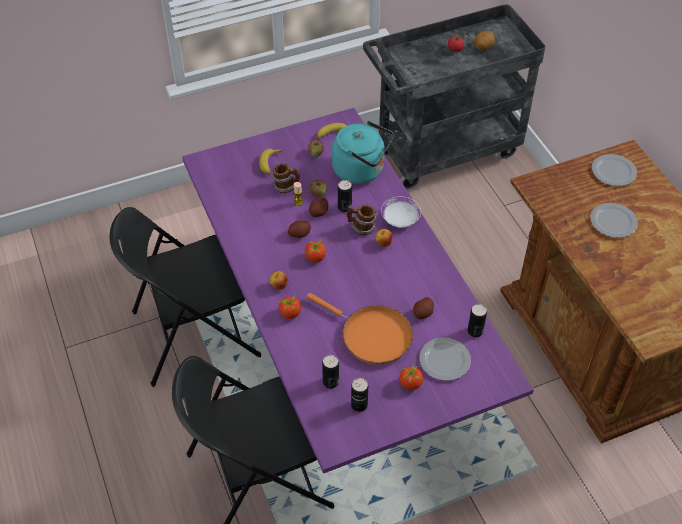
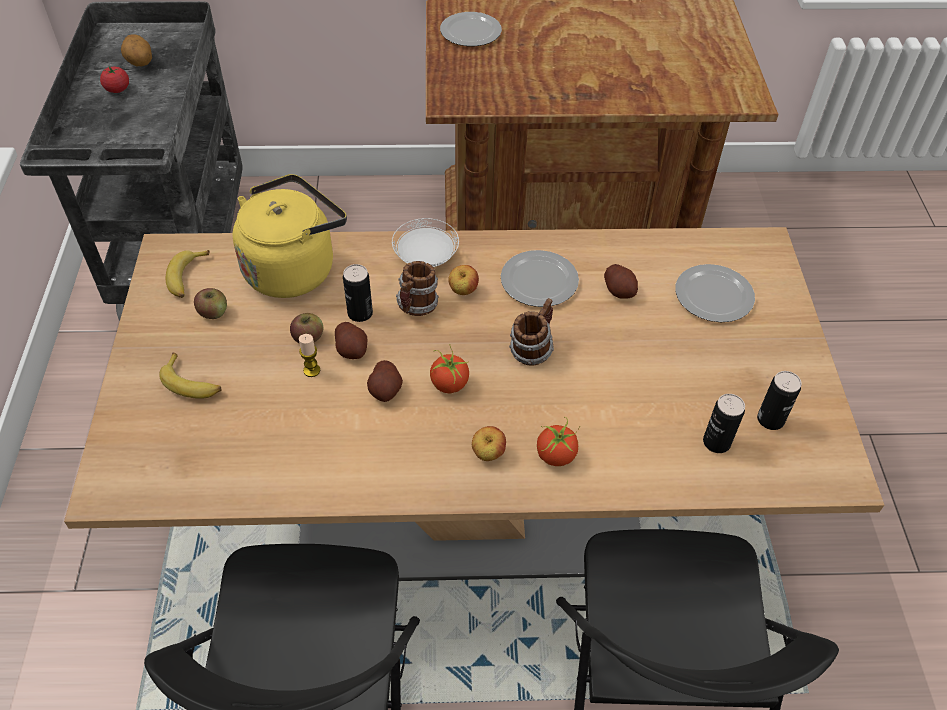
camera: 70 degrees left, 0 degrees up
(287, 187) = (265, 375): mug -> mug (532, 349)
(341, 357) = (469, 507): purple dining table -> beige dining table
(362, 170) = (293, 268): turquoise kettle -> yellow kettle
(372, 335) = (640, 362): orange frying pan -> none
(410, 384) = (746, 346): tomato -> none
(475, 331) = (672, 248): can -> none
(614, 222) = (554, 60): plate -> plate (539, 280)

